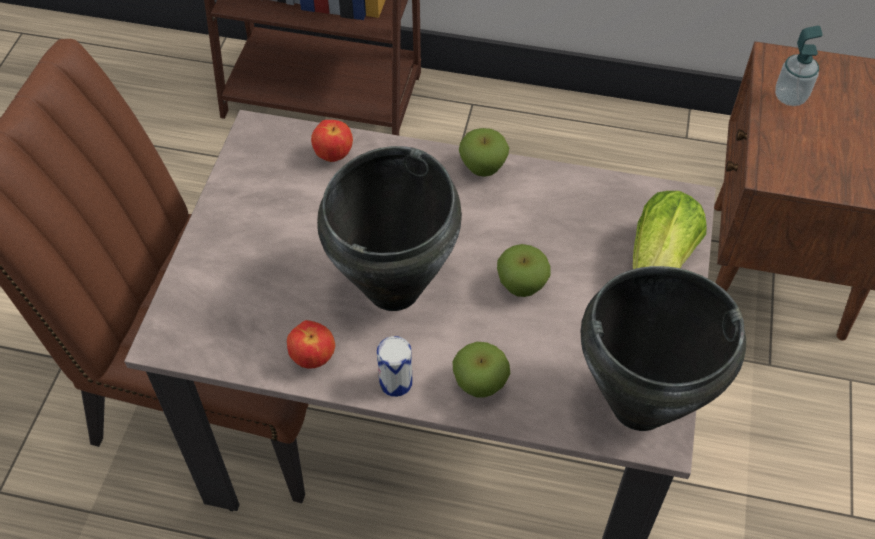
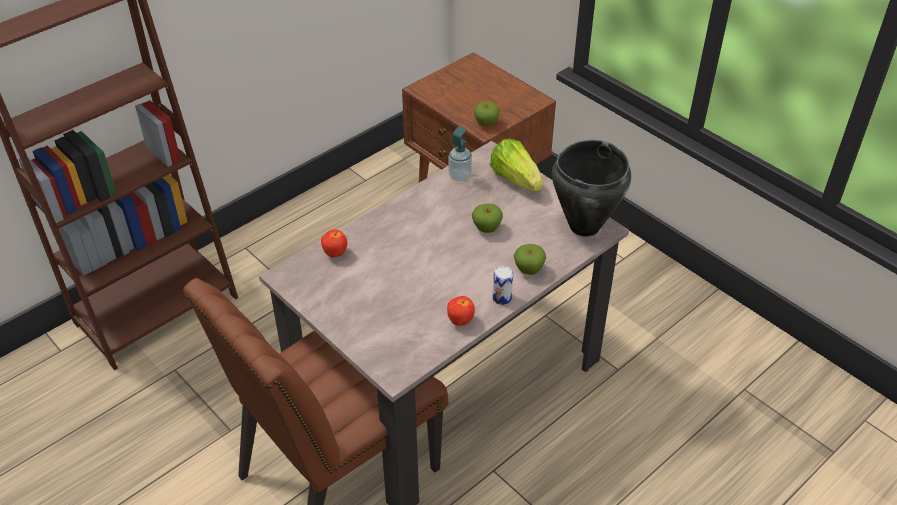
camera: 55 degrees left, 10 degrees down
(395, 289) = (446, 272): black cooking pot -> none
(483, 168) = (402, 205): apple -> apple (486, 123)
(790, 97) = (447, 98): soap dispenser -> soap dispenser (460, 176)

